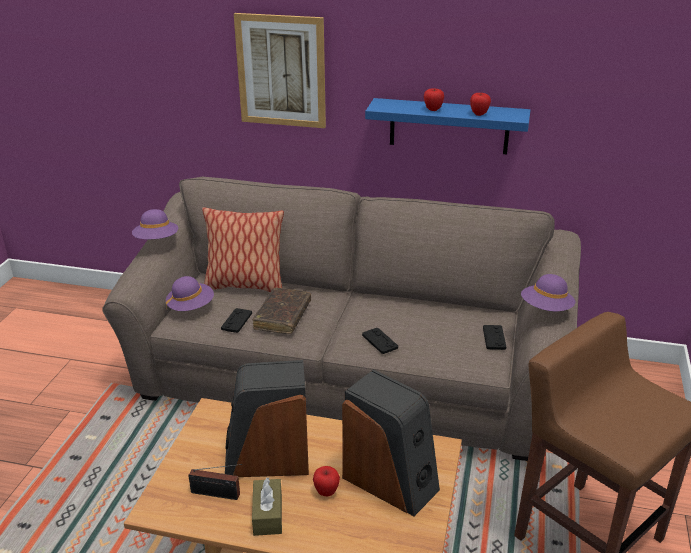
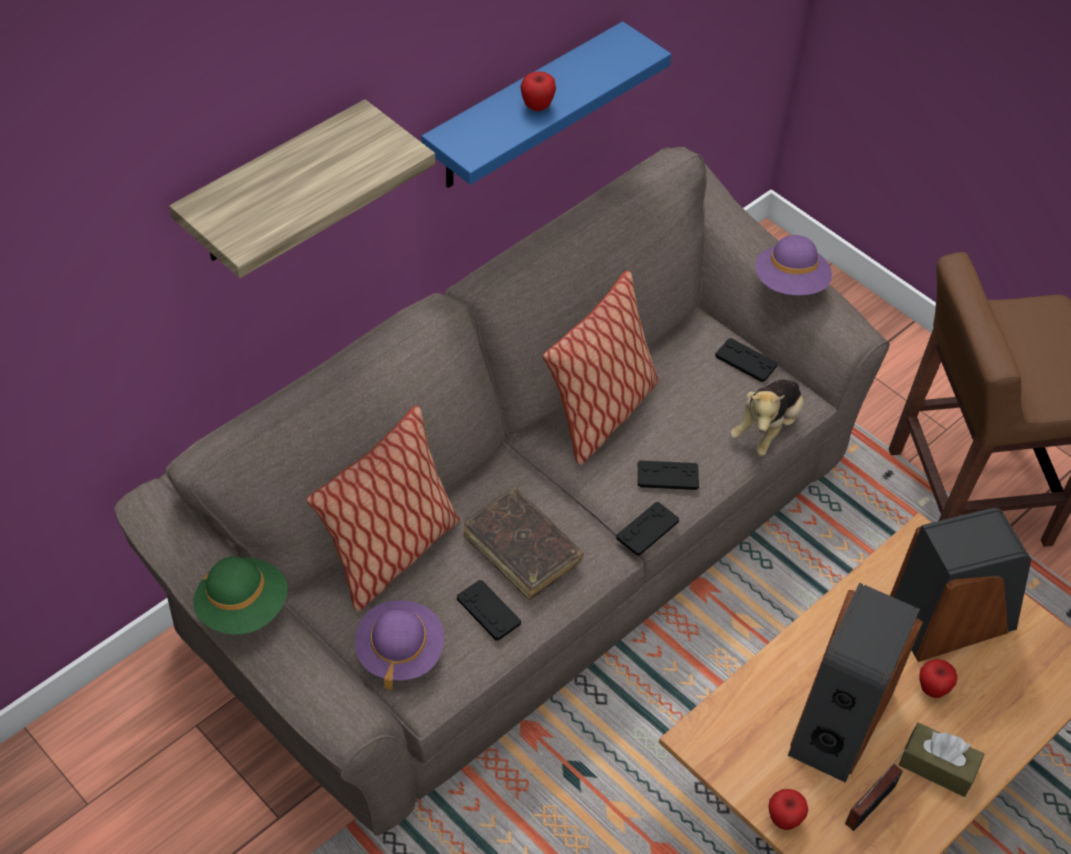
camera: 60 degrees left, 20 degrees up
(157, 240) = (243, 608): purple hat -> green hat
(281, 71) = (274, 186): picture -> shelf
(338, 349) = (647, 529): none -> black game controller
(396, 308) = (601, 414): none -> pillow
(457, 363) = (767, 428): none -> plush toy
(479, 114) = (599, 76): apple -> apple (784, 819)

